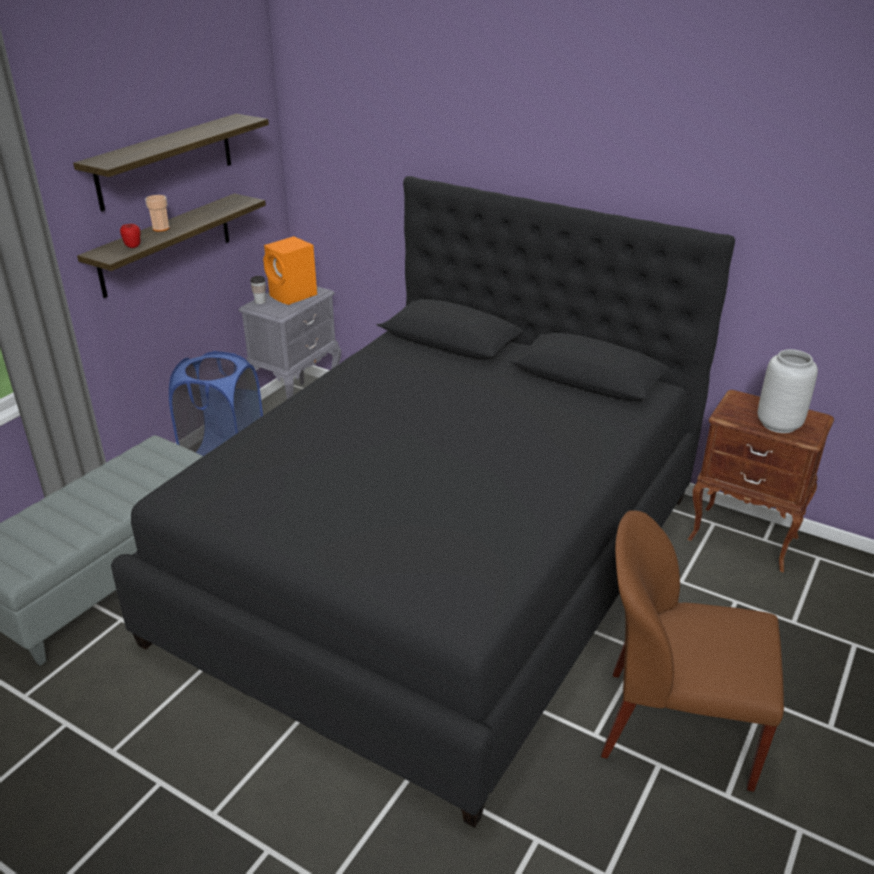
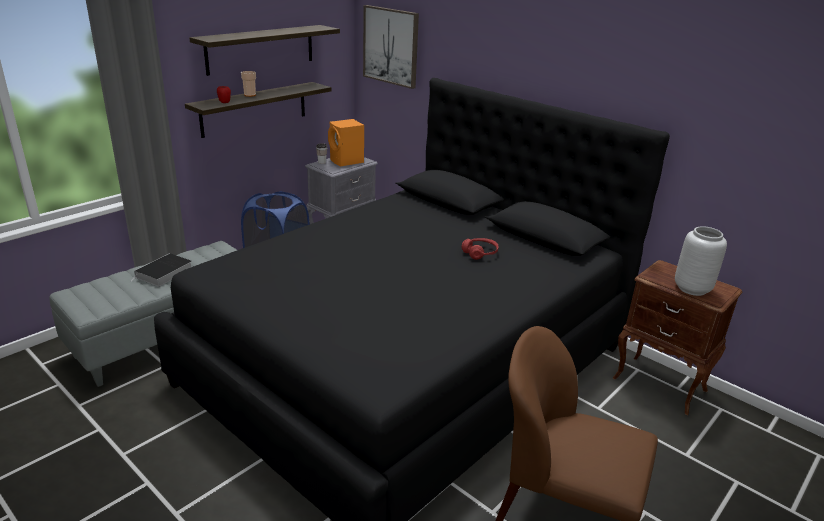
camera: 10 degrees right, 5 degrees down
(96, 498) = (163, 273): none -> book
(338, 133) = (391, 46): none -> picture
(517, 413) = (480, 253): none -> red headphones

